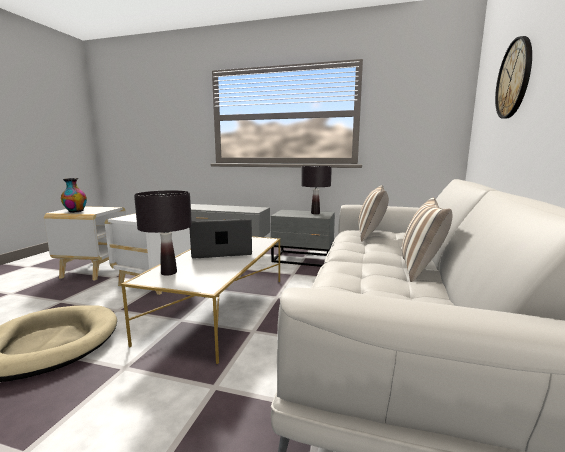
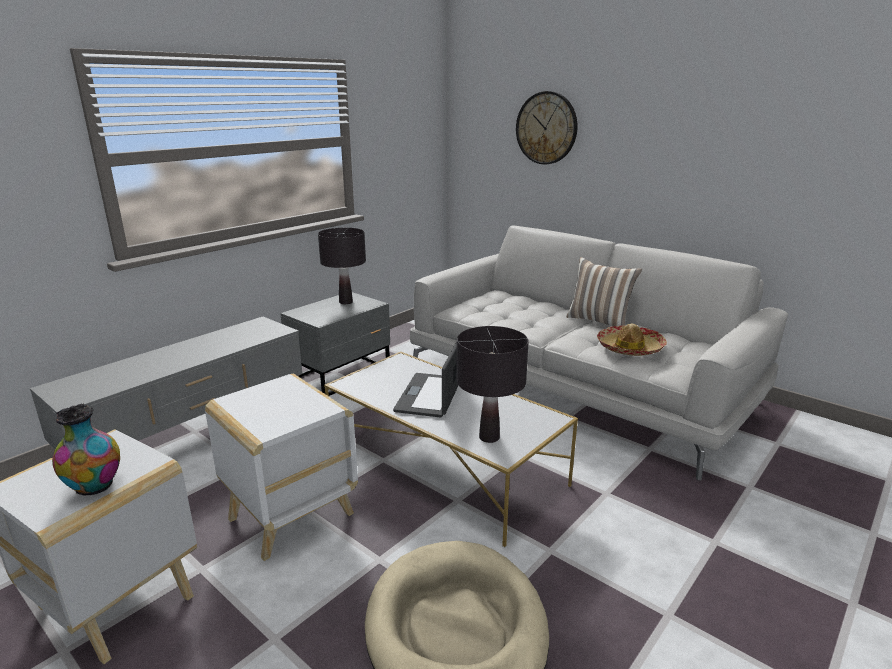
camera: 65 degrees left, 10 degrees up
(361, 286) = (630, 348): none -> hat
(371, 236) = (485, 307): pillow -> none

